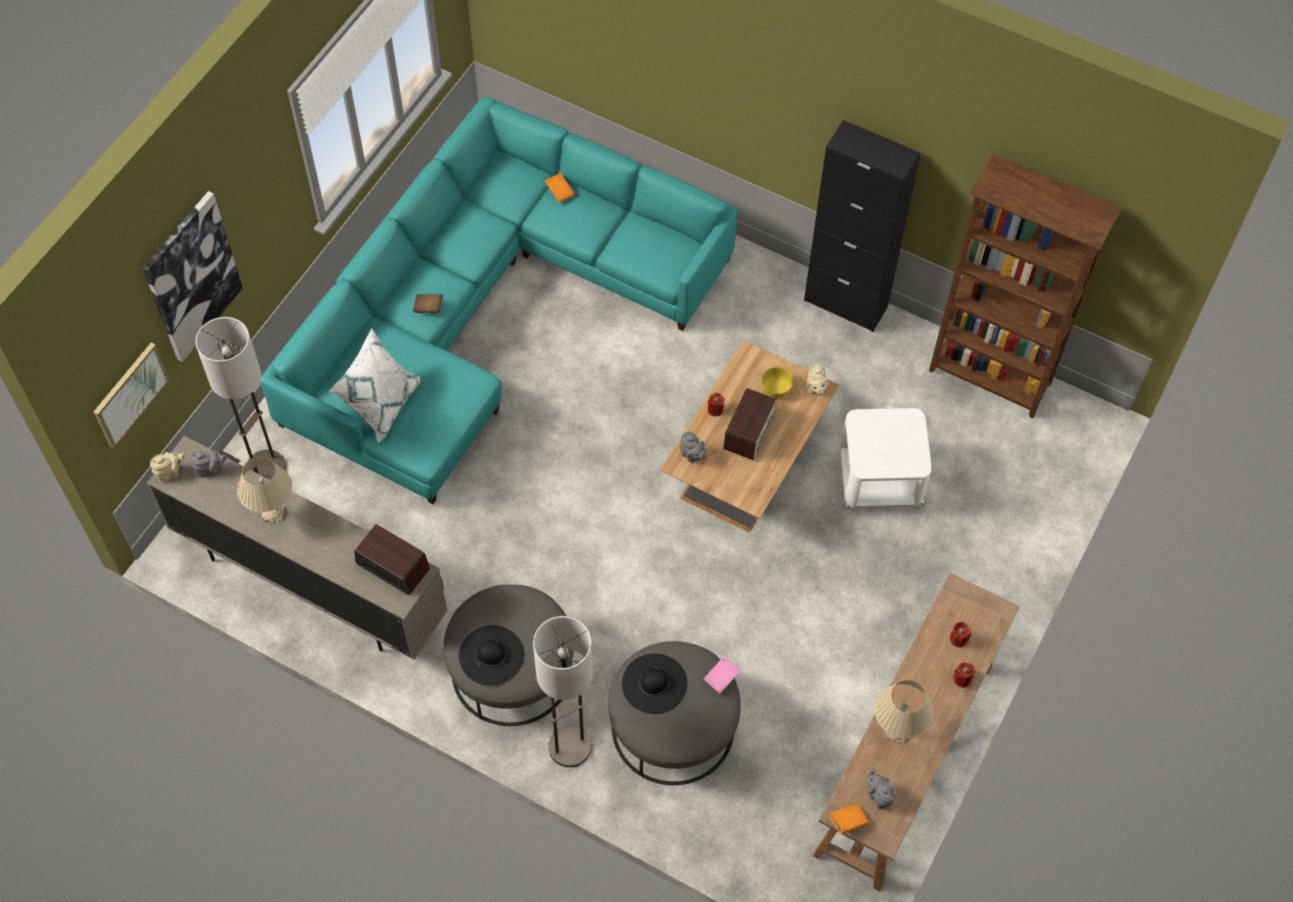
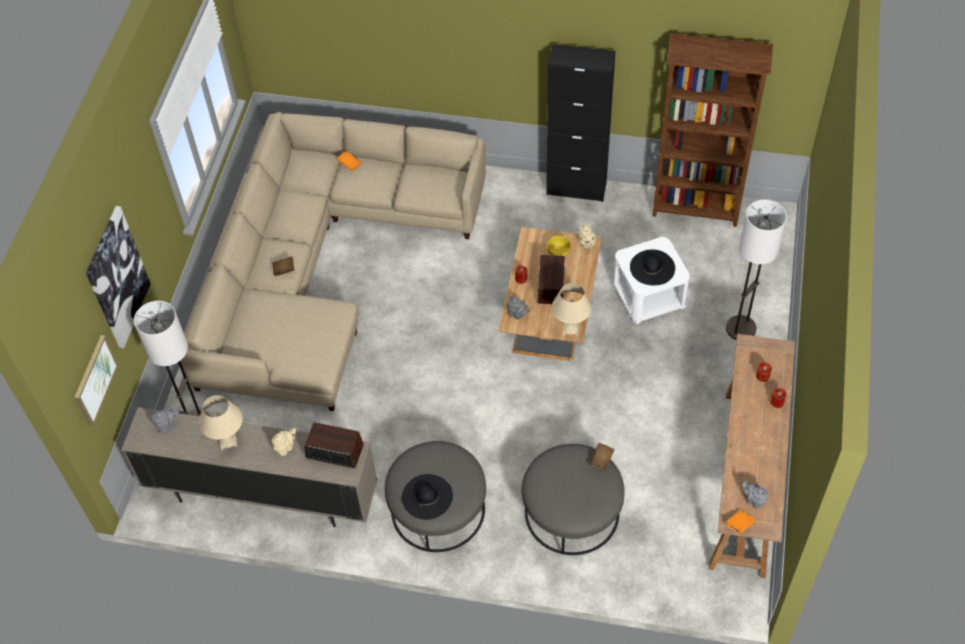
camera: 15 degrees left, 5 degrees down
(170, 473) = (137, 436): beige teapot -> beige teapot (286, 447)
(381, 403) = (274, 345): white pillow -> none
(487, 309) = (321, 265): turquoise sofa -> beige sofa
(569, 747) = (502, 550): floor lamp -> floor lamp (741, 329)
(654, 684) = (555, 479): black hat -> black hat (652, 267)
(721, 678) = (601, 460): pink book -> brown book
(896, 731) = (746, 452): beige table lamp -> beige table lamp (570, 329)

